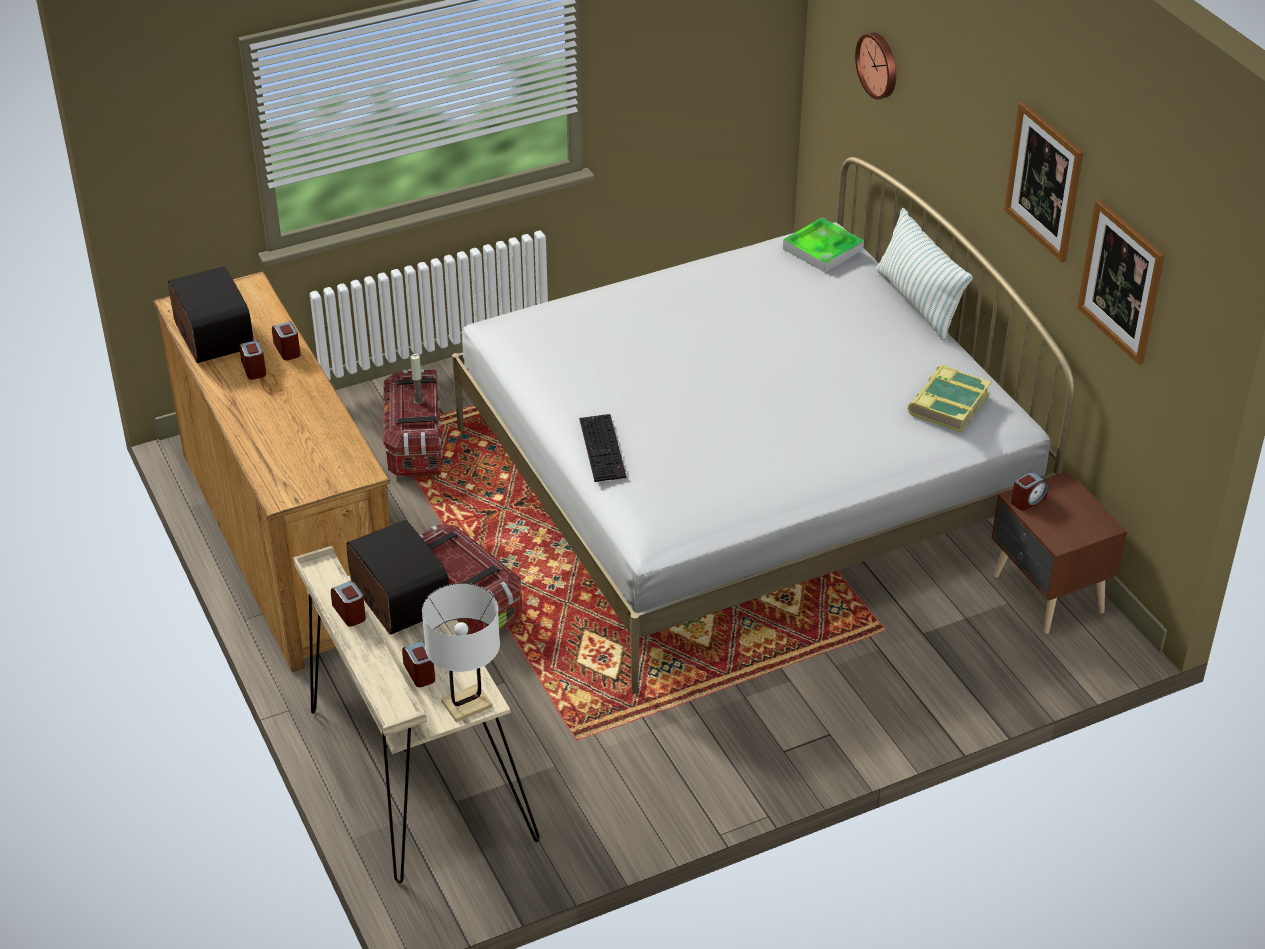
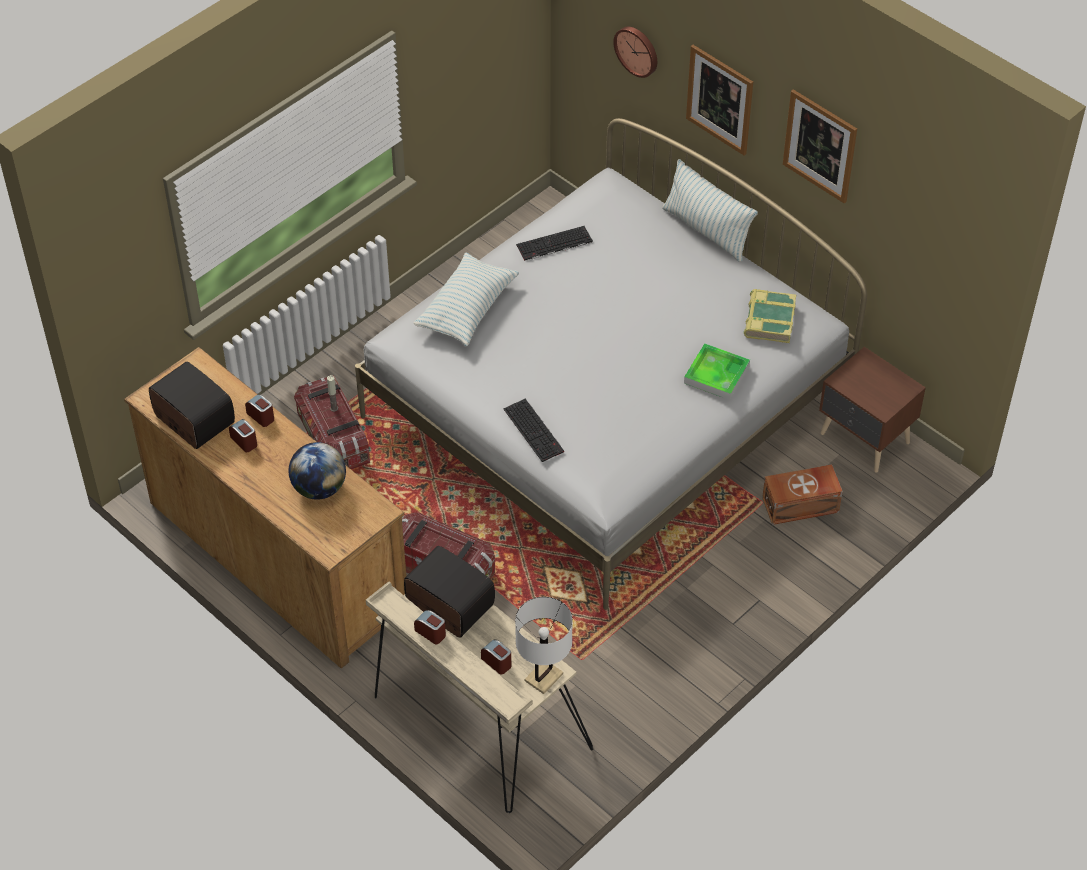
camera: 20 degrees left, 10 degrees up
(307, 432) = (319, 488): none -> globe
(593, 315) = (467, 309): none -> pillow
(728, 276) = (554, 244): none -> keyboard
(823, 249) = (614, 199): tray -> tray (716, 374)
(933, 645) = (801, 505): none -> brown storage box
(1027, 500) = (846, 380): alarm clock -> none
(1121, 281) = (902, 218): picture -> picture (720, 99)

